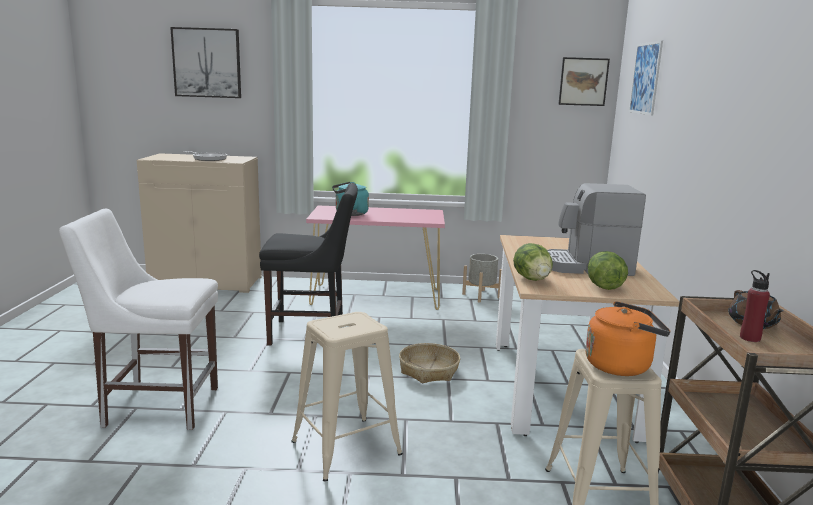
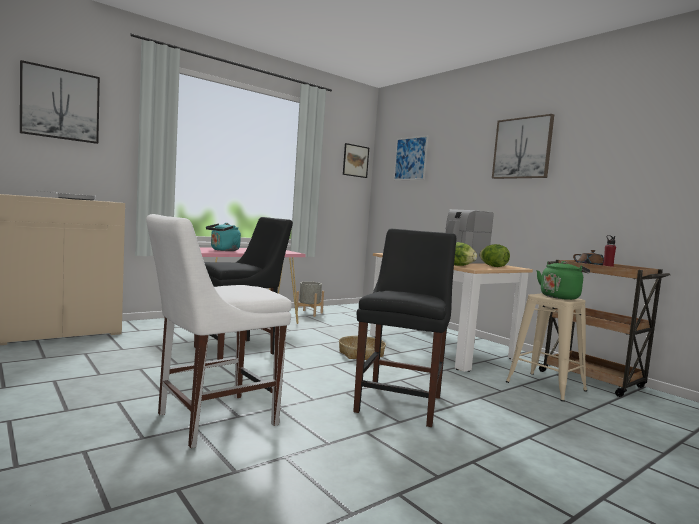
camera: 40 degrees left, 10 degrees down
(346, 448) = (401, 402): beige stool -> black chair
(621, 366) = (560, 297): orange kettle -> green kettle
(745, 72) = (522, 148): none -> picture

